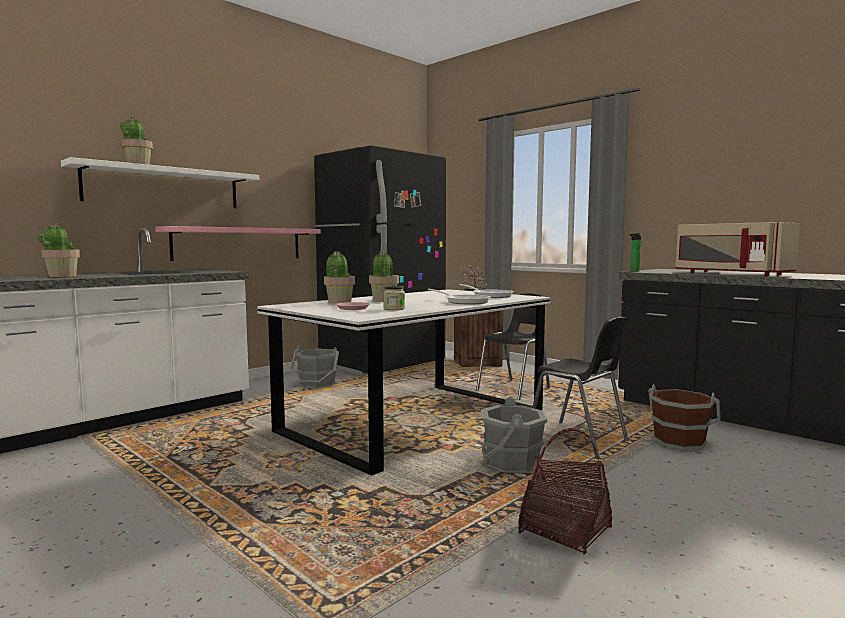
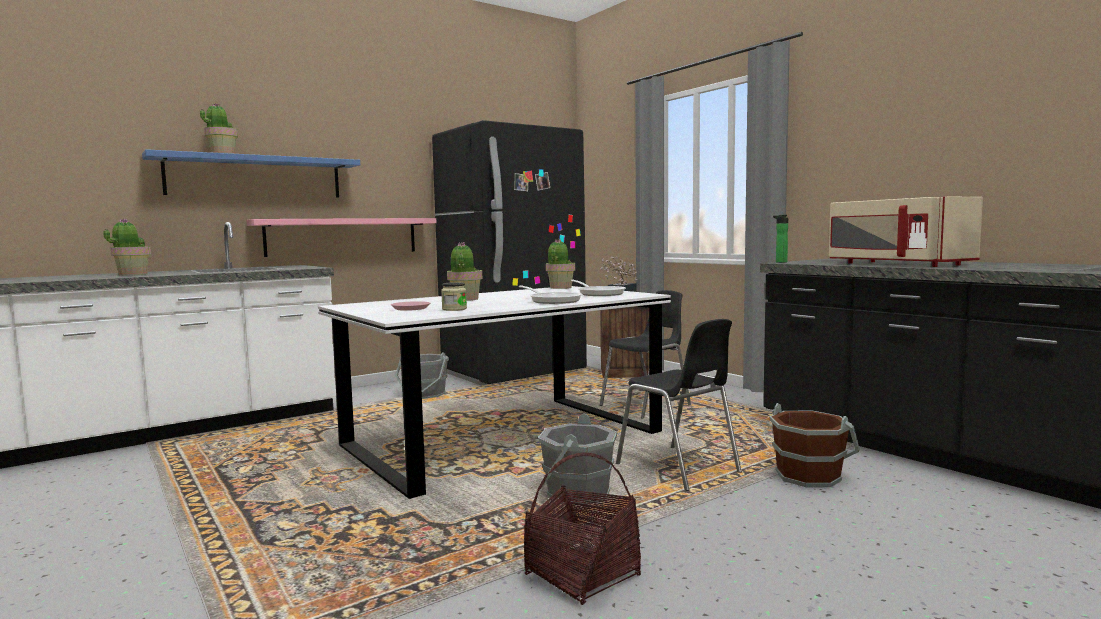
camera: 10 degrees right, 0 degrees up
(164, 187) = (256, 177): white shelf -> blue shelf
(339, 302) = (412, 301): potted plant -> potted plant (560, 287)

